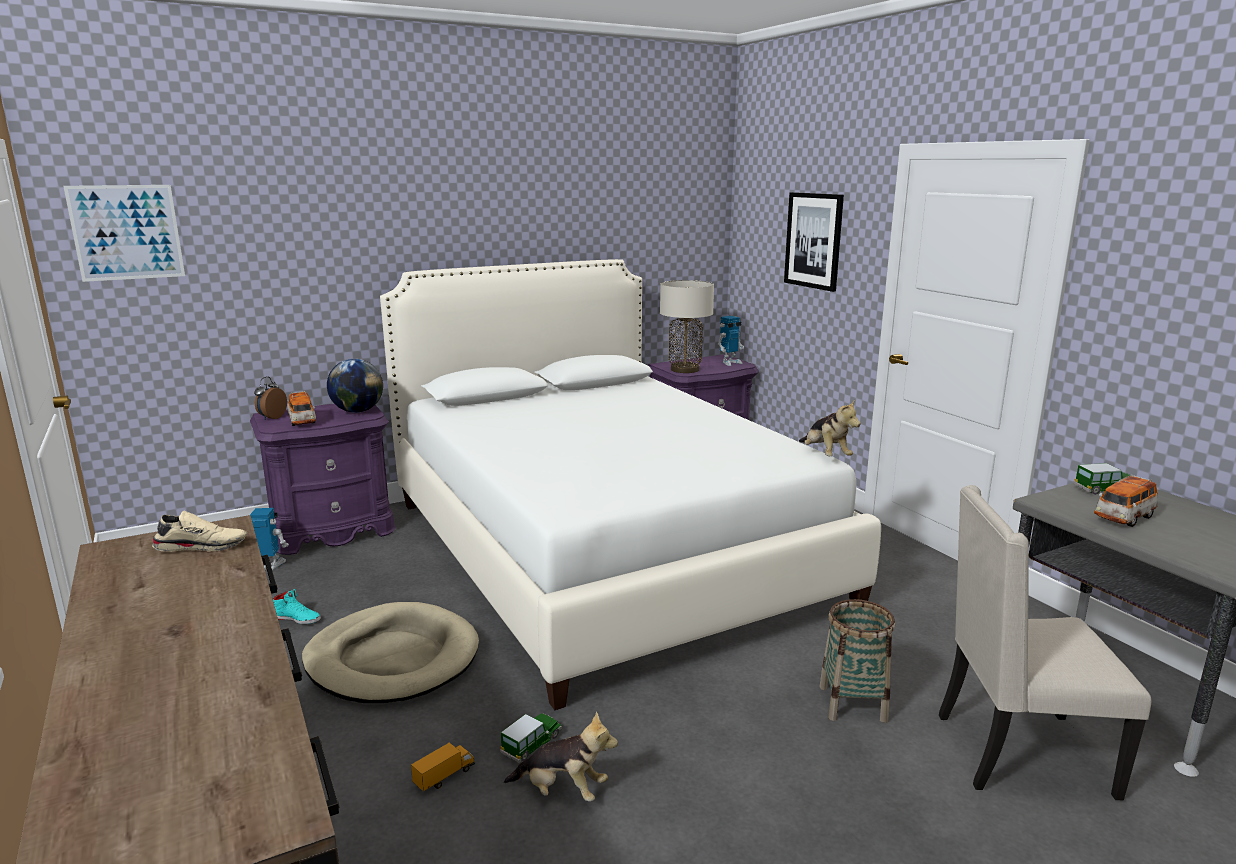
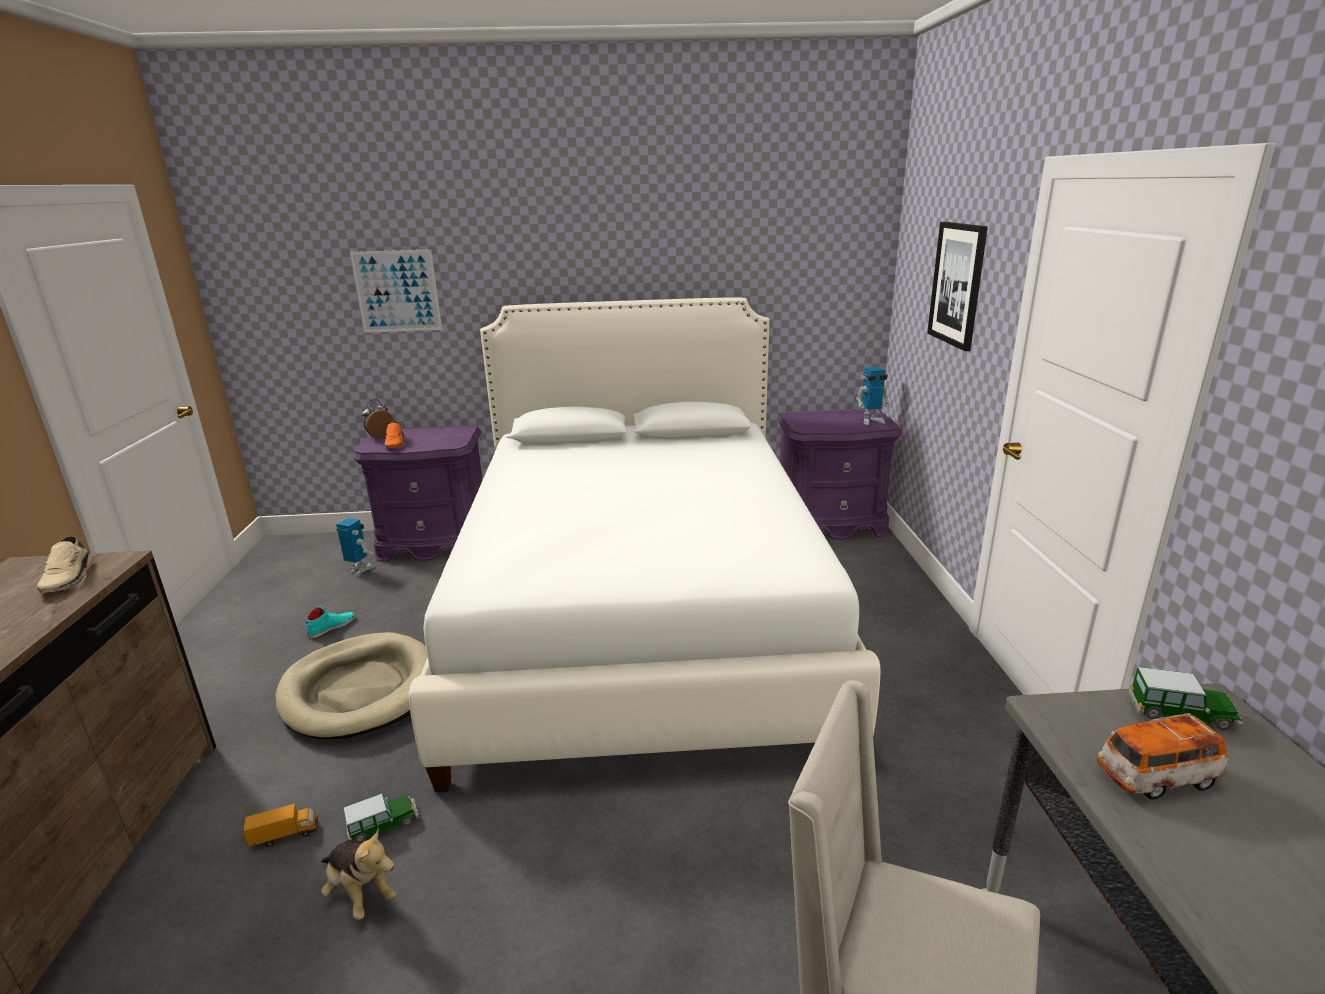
camera: 25 degrees right, 5 degrees up
(126, 232) = (262, 264): picture -> picture (397, 291)
(202, 545) = (71, 578): beige shoe -> beige shoe turned 60 degrees clockwise
(297, 618) = (332, 627): turquoise shoe -> turquoise shoe turned 90 degrees counterclockwise
(302, 421) = (396, 444): toy car -> orange shoe
(357, 411) = (450, 438): globe -> none
(684, 369) = (809, 425): table lamp -> none
(825, 455) = (833, 568): plush toy -> none
(852, 703) = (738, 893): basket -> none

